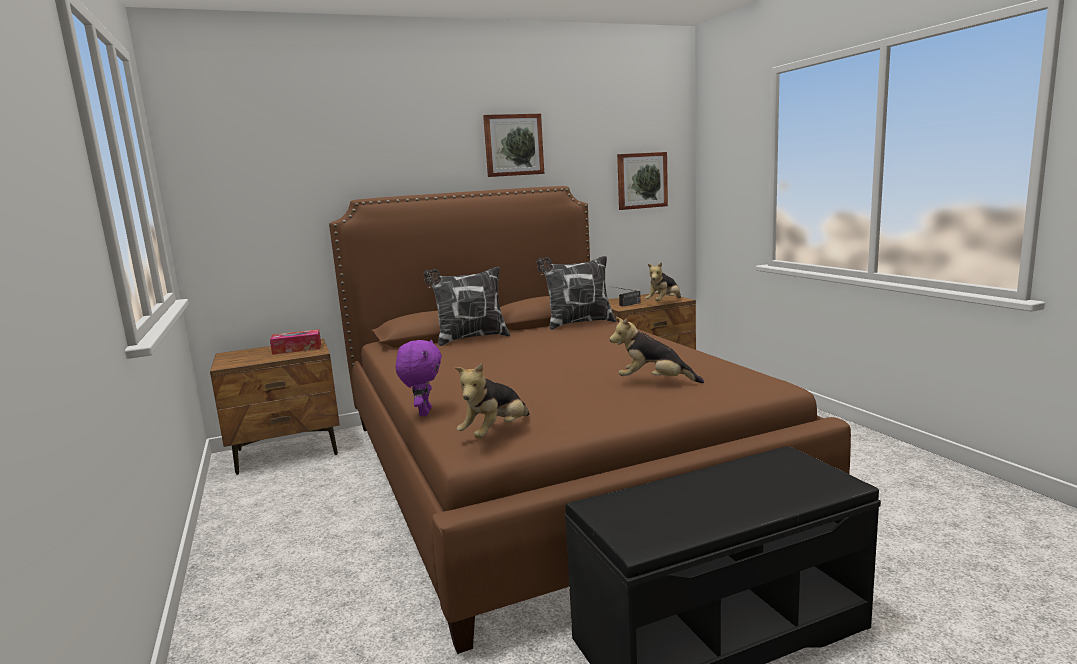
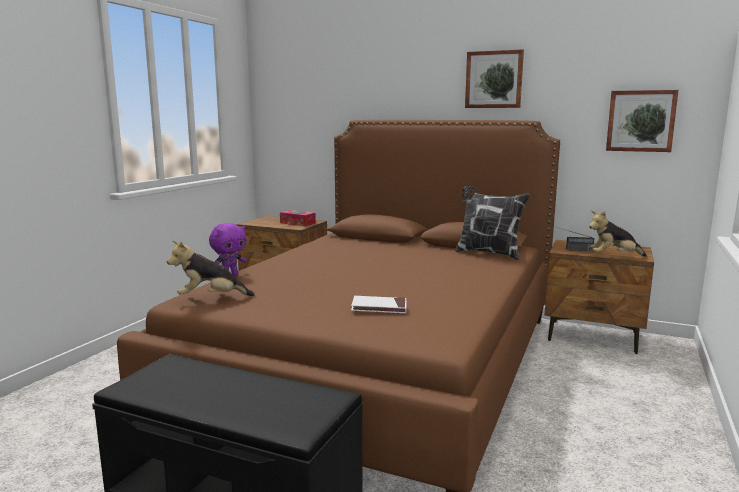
camera: 45 degrees right, 0 degrees up
(470, 339) = (390, 243): pillow -> none
(654, 382) = (379, 307): plush toy -> white book

